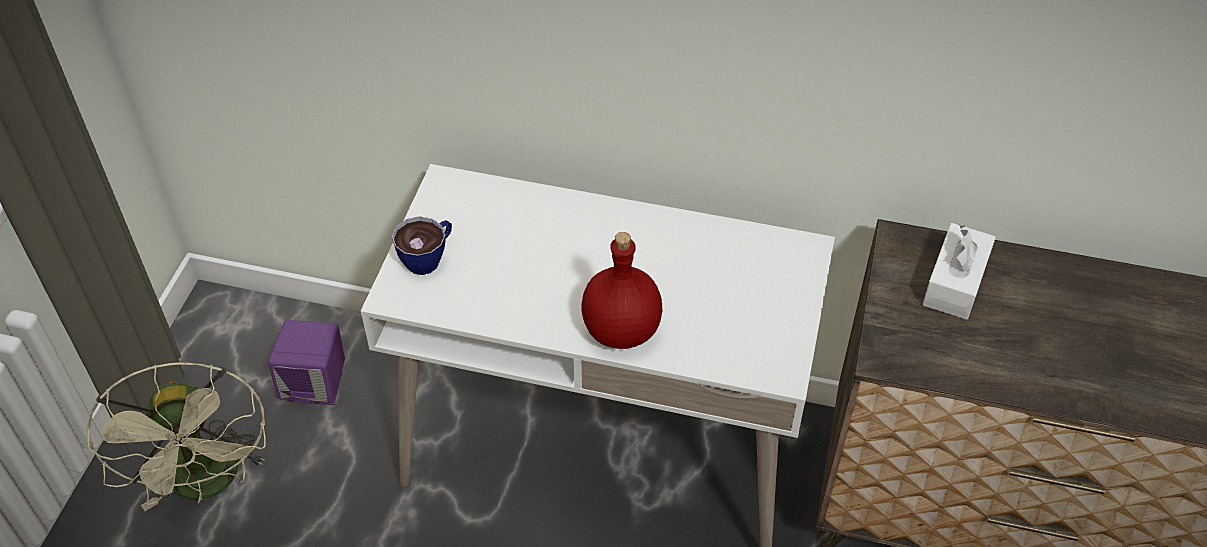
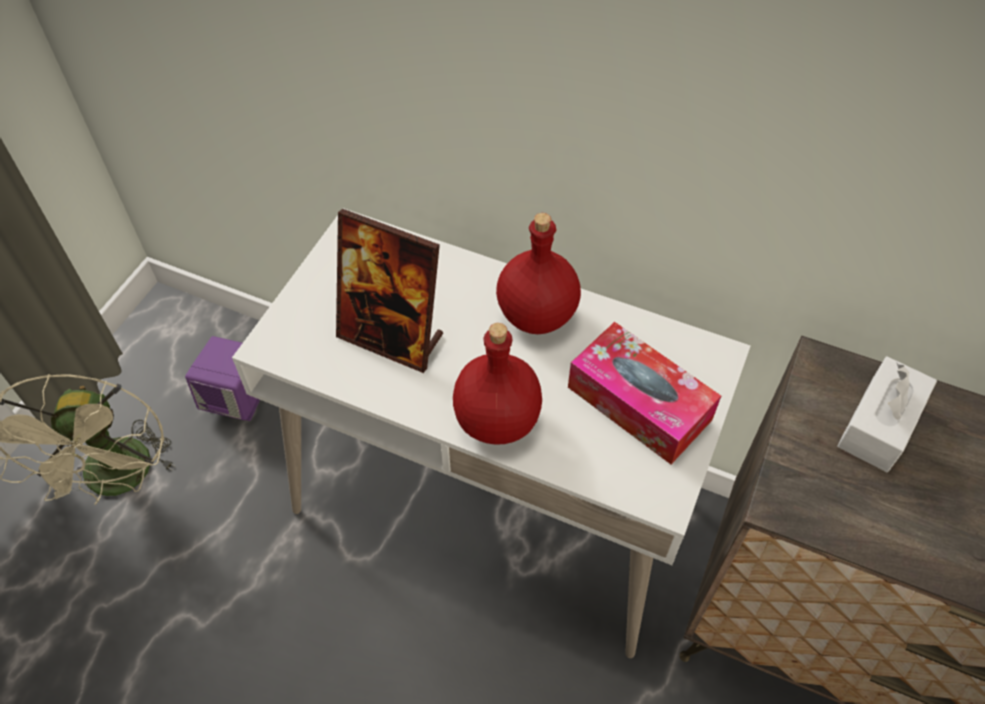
camera: 10 degrees right, 5 degrees up
(429, 257) = (315, 308): cup -> none
(507, 273) = (391, 337): none -> picture frame
(636, 236) = (535, 315): none -> red bottle
(745, 298) = (639, 403): none -> tissue box

